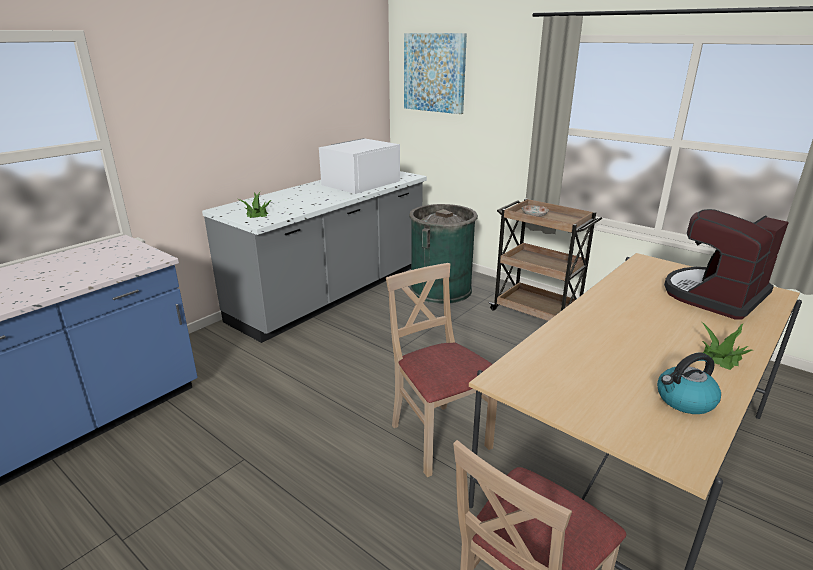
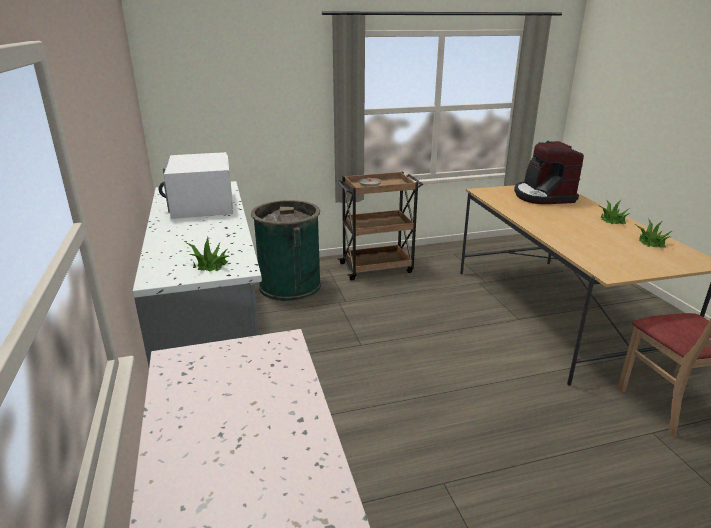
camera: 55 degrees left, 0 degrees up
(434, 73) = (205, 72): picture -> none
(439, 437) = (491, 368): beige chair -> none
(684, 400) = (651, 242): kettle -> potted plant

